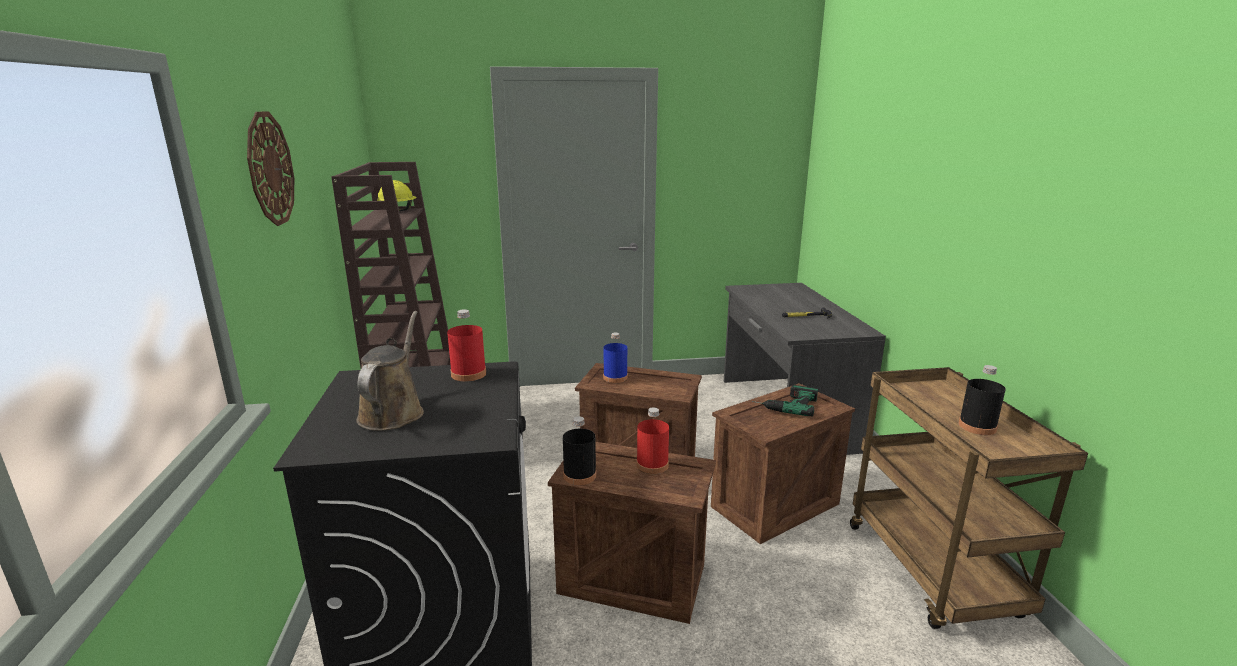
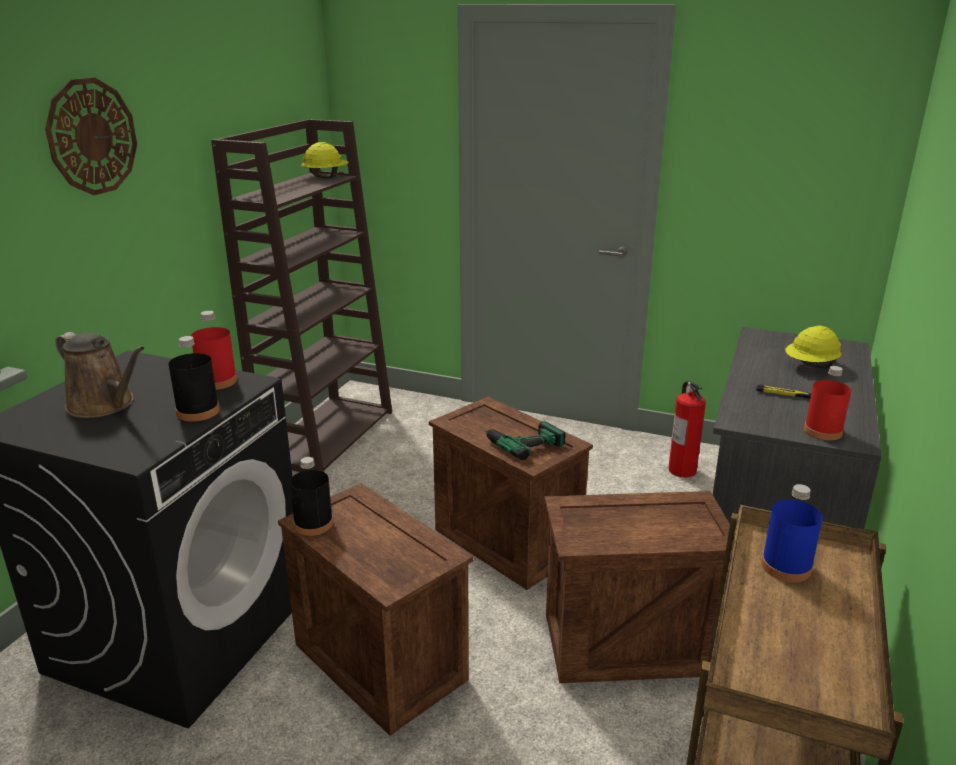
camera: 30 degrees right, 5 degrees up
(393, 412) = (105, 405): brown watering can -> brown watering can turned 90 degrees clockwise
(615, 377) = (486, 420): blue bottle -> blue bottle (786, 567)
(652, 465) = (397, 538): red bottle -> red bottle (823, 431)
(703, 394) = (682, 470): none -> fire extinguisher
(784, 404) = (650, 513): power drill -> power drill (519, 440)
(791, 299) = (811, 366): none -> yellow hard hat
(977, 426) = (804, 634): black bottle -> black bottle (198, 411)

